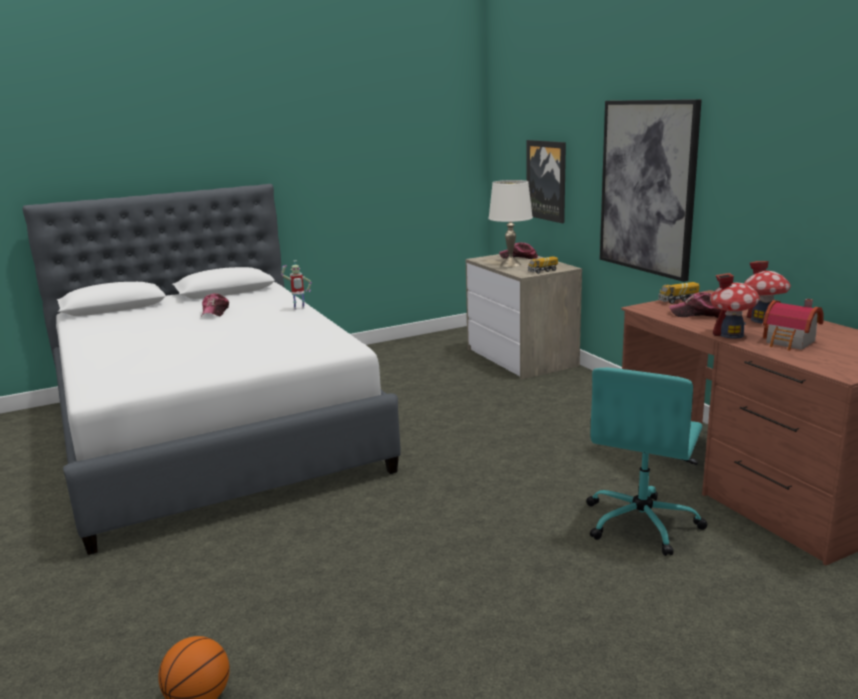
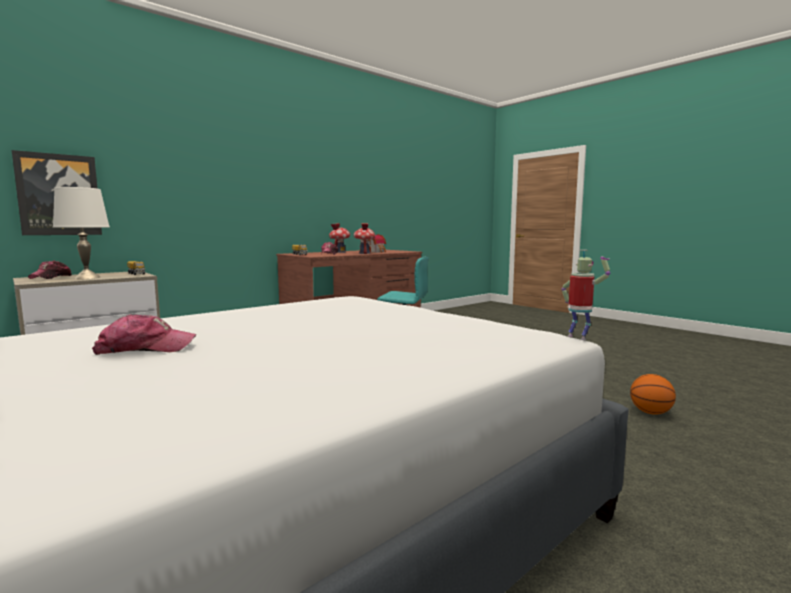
camera: 105 degrees left, 10 degrees down
(299, 309) = (180, 317): toy robot -> toy robot (579, 337)
(647, 187) = (210, 195): picture -> none

